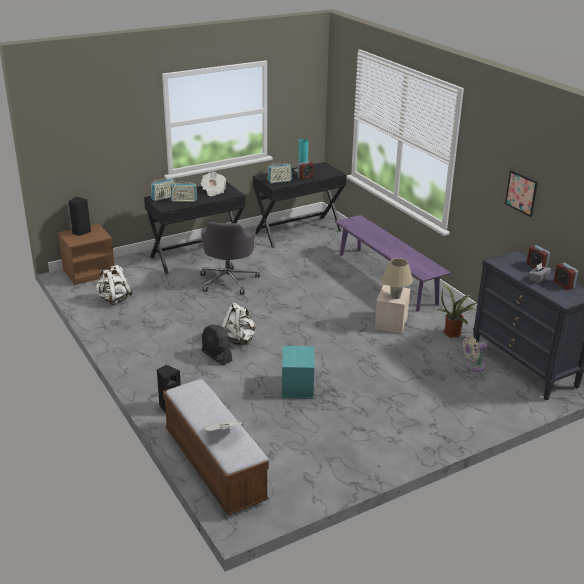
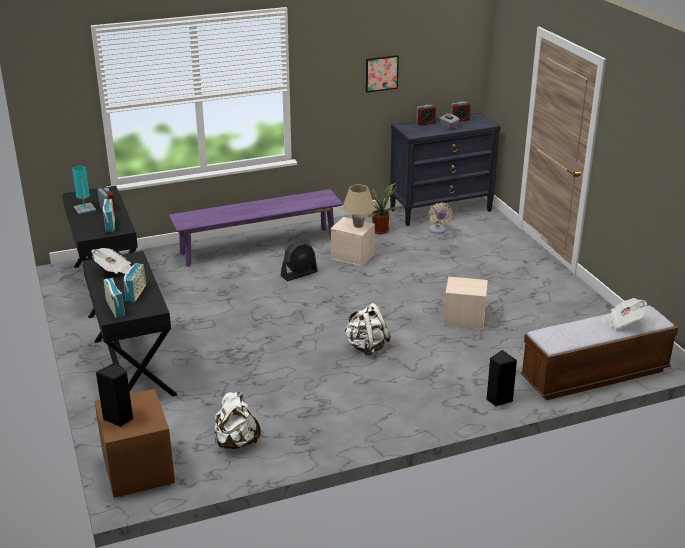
camera: 80 degrees left, 0 degrees up
(216, 356) = (399, 364): black fan -> black fan (299, 274)
(228, 281) = (220, 346): grey office chair -> none
(297, 386) = (463, 319): turquoise storage box -> beige storage box

